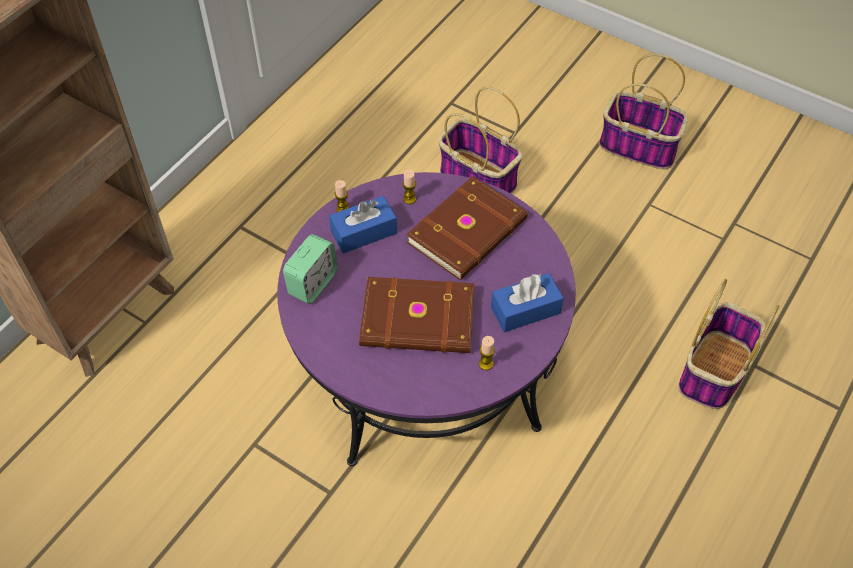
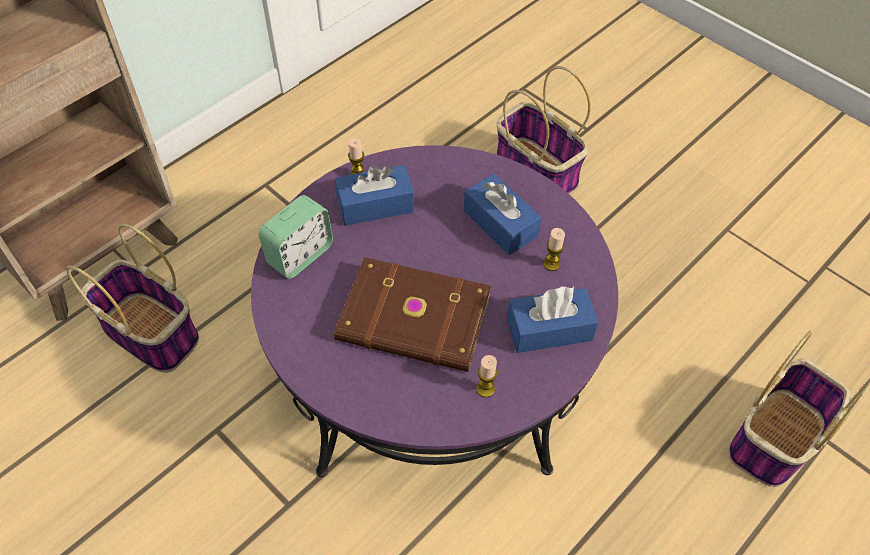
camera: 10 degrees right, 0 degrees up
(409, 199) = (438, 175): candle -> candle (551, 264)
(469, 232) = (500, 223): brown book -> blue tissue box
(639, 147) = (726, 164): basket -> basket (152, 333)

